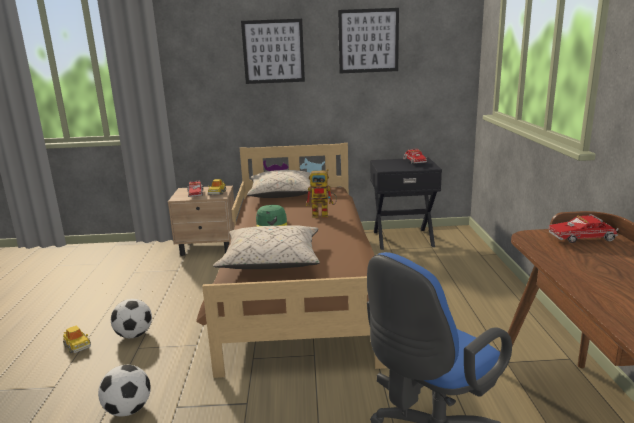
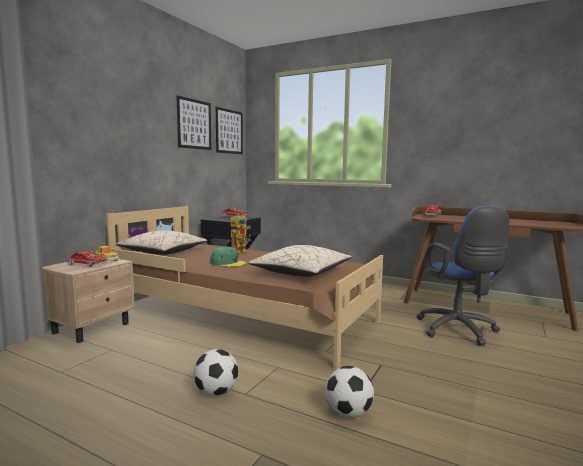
camera: 60 degrees left, 10 degrees down
(77, 346) = (189, 429): toy car -> none
(273, 51) = (132, 121): picture -> picture (229, 131)

